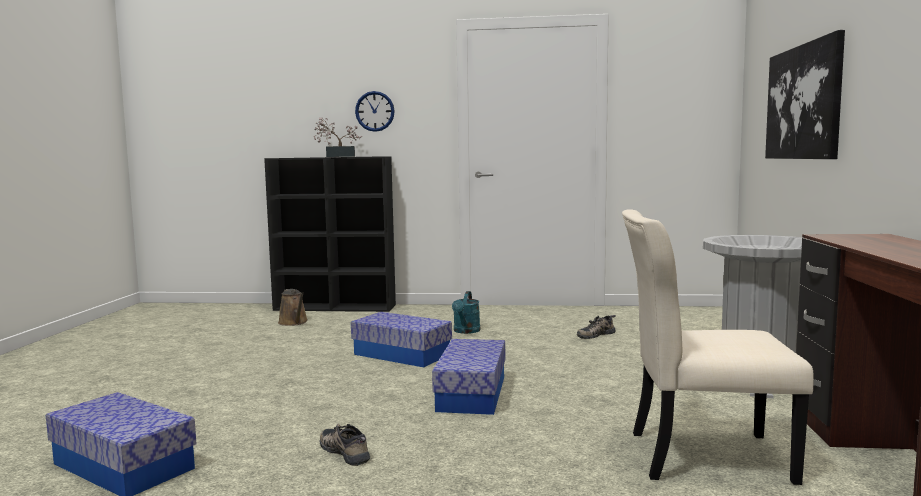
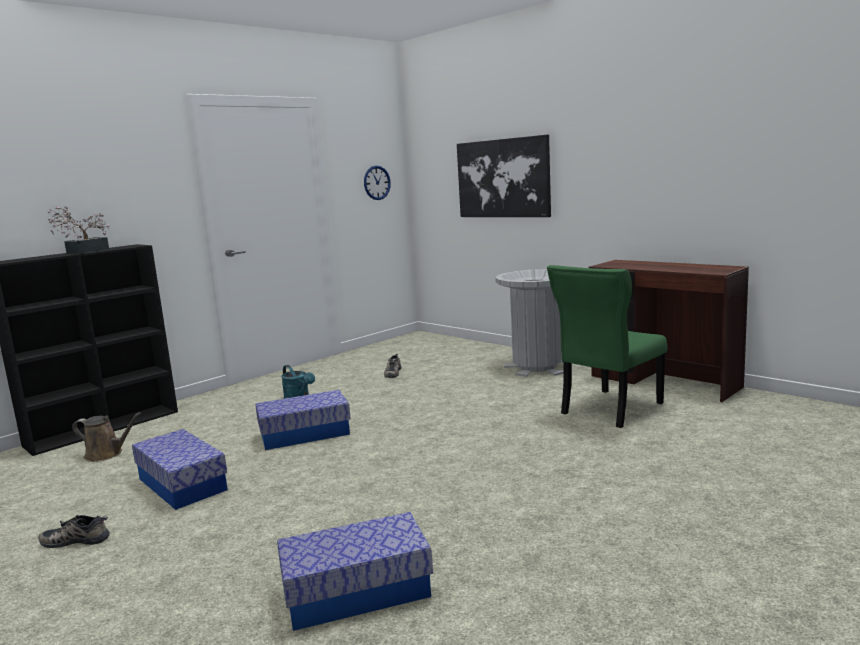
camera: 50 degrees left, 5 degrees up
(346, 451) = (467, 495): shoe -> shoe (77, 539)
(375, 111) = (109, 194): wall clock -> wall clock (377, 182)
(472, 394) = (432, 434): storage box -> storage box (182, 484)
(701, 456) = (609, 409): beige chair -> green chair

